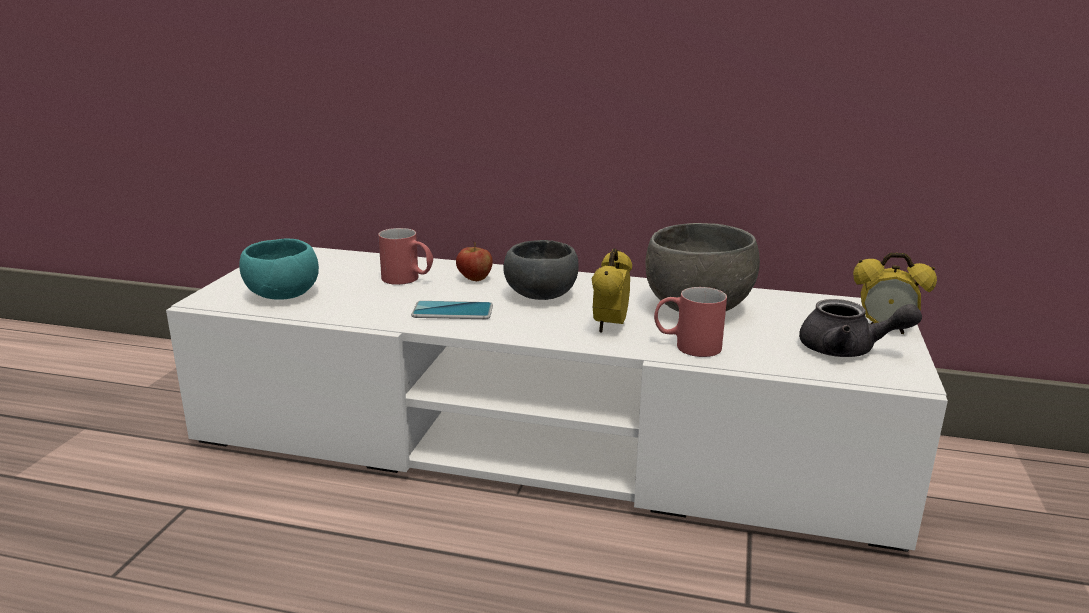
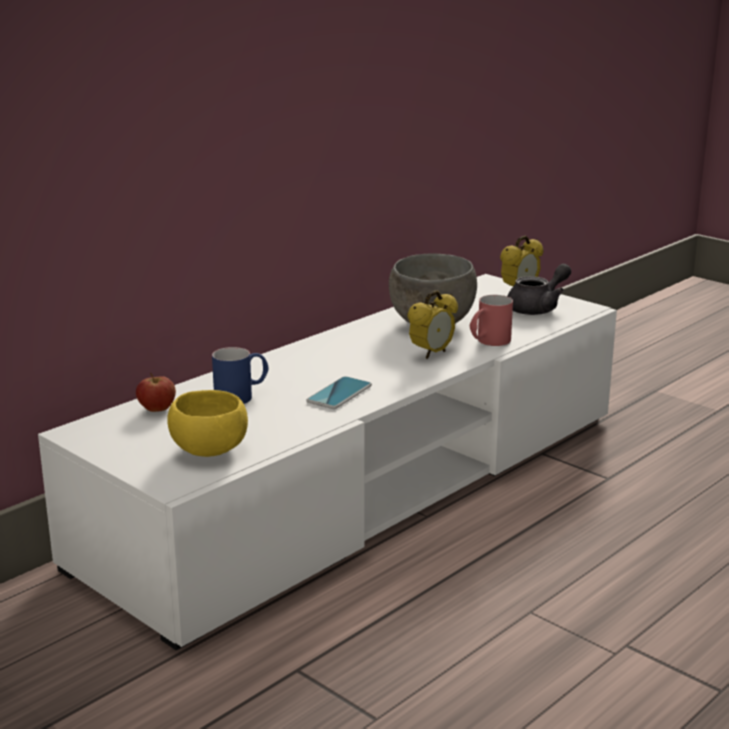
camera: 60 degrees left, 0 degrees up
(280, 295) = (208, 451): turquoise bowl -> yellow bowl
(408, 280) = (242, 396): red mug -> blue mug
(474, 279) = (275, 373): apple -> apple (157, 409)
(542, 296) = (347, 359): grey bowl -> none
(610, 327) = (431, 354): alarm clock -> alarm clock turned 90 degrees counterclockwise

